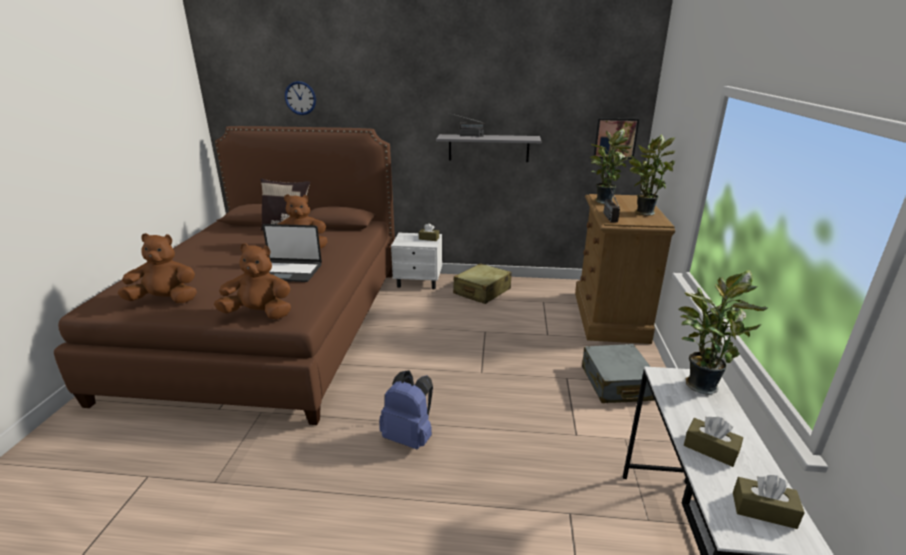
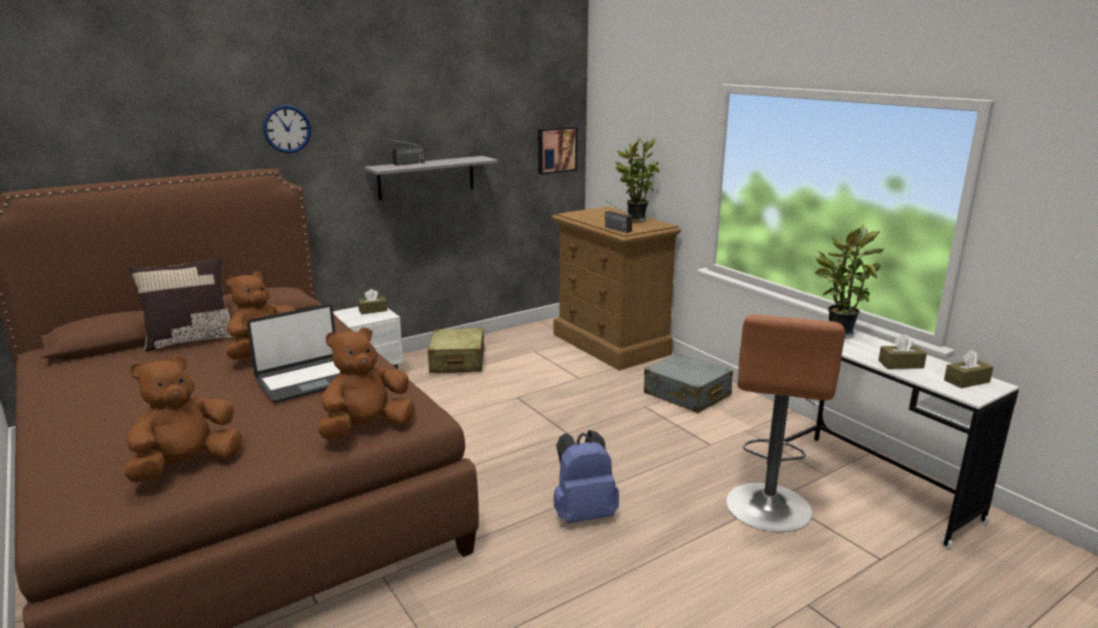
camera: 40 degrees left, 5 degrees down
(300, 98) = (142, 133): wall clock -> wall clock (287, 129)
(547, 515) = (767, 507): none -> brown stool
(603, 201) = (583, 217): potted plant -> none

